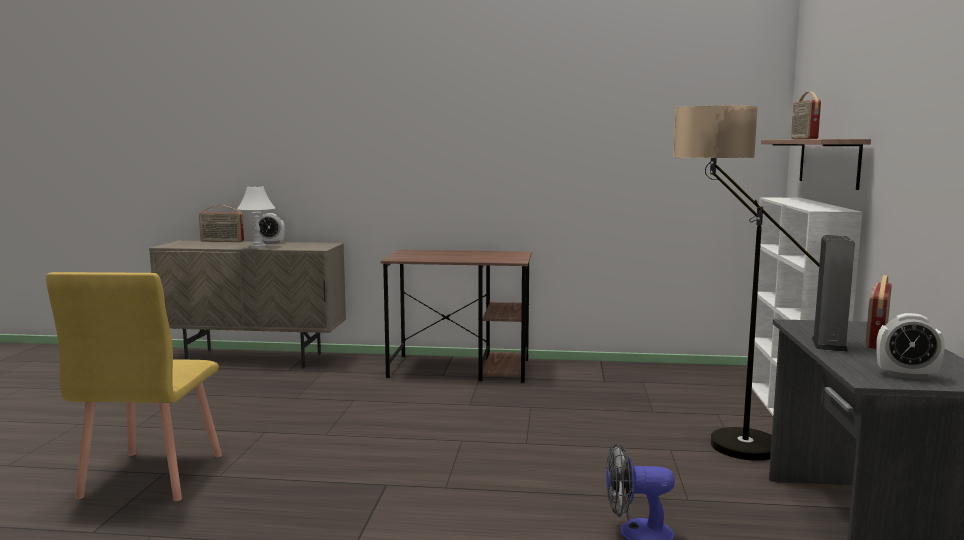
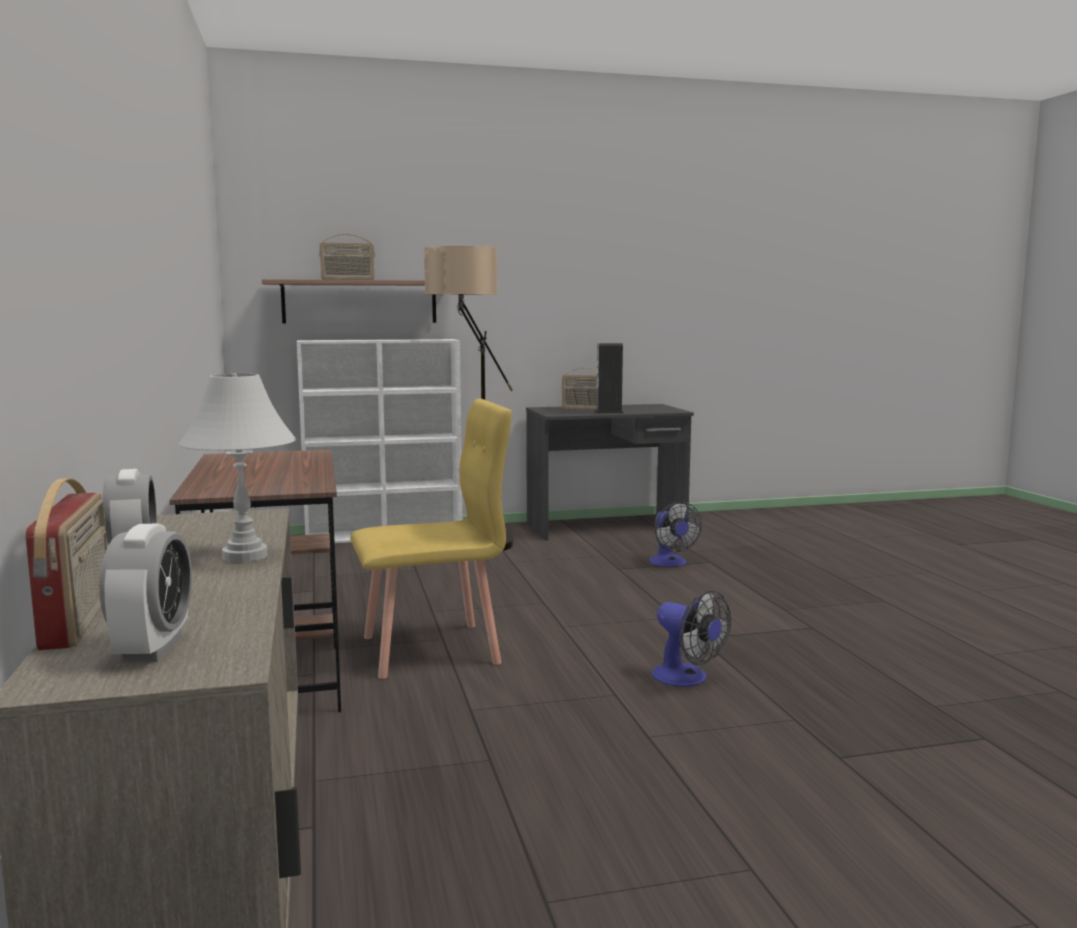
camera: 110 degrees left, 0 degrees up
(151, 476) = (857, 762): yellow chair -> yellow chair (432, 650)
(319, 459) = (687, 679): none -> fan
(906, 375) = (658, 408): alarm clock -> alarm clock (152, 649)

